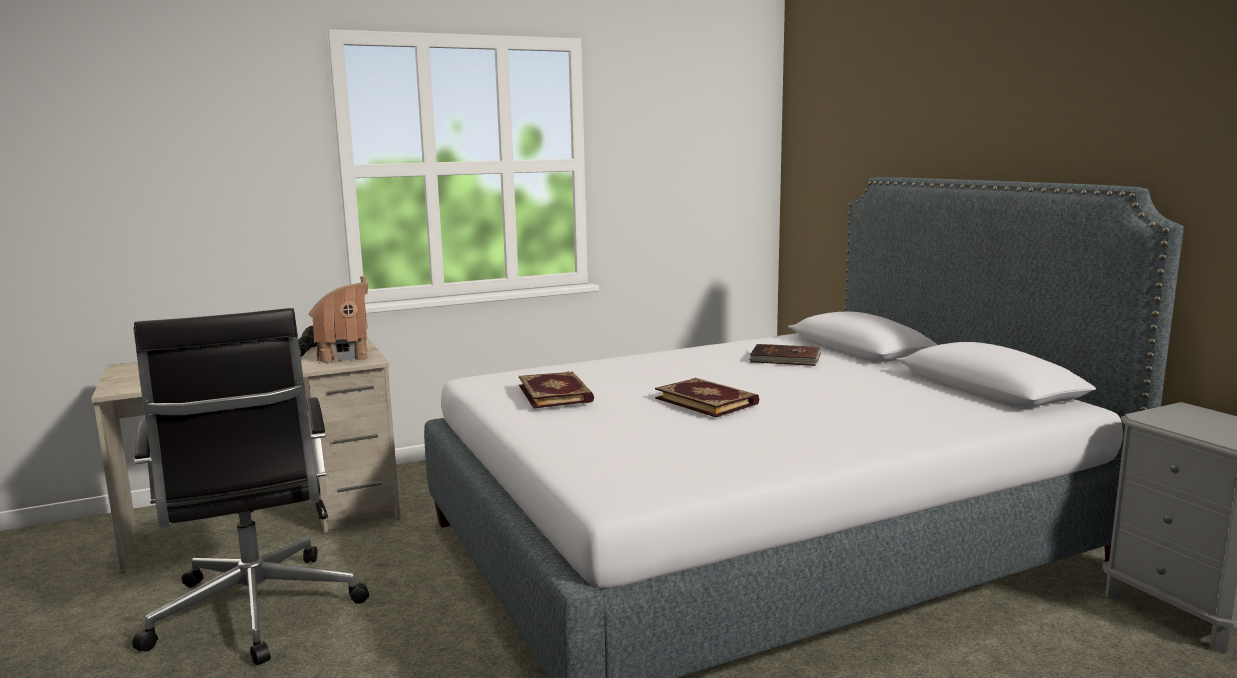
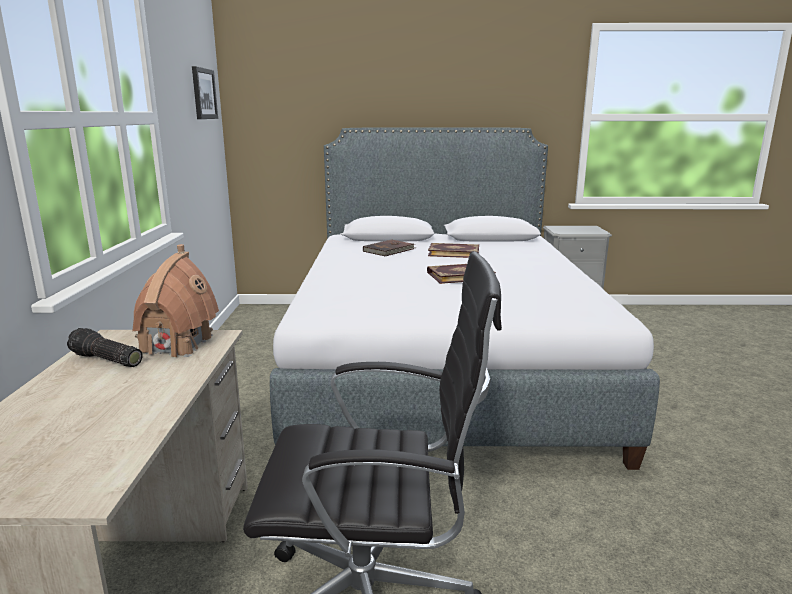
camera: 65 degrees left, 5 degrees up
(556, 393) = (401, 300): book -> book (454, 252)
(721, 133) = (203, 94): none -> picture

